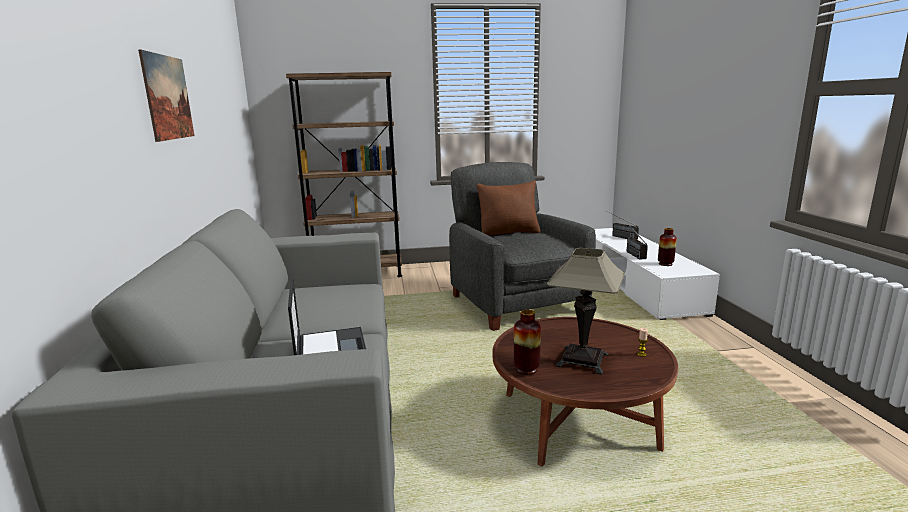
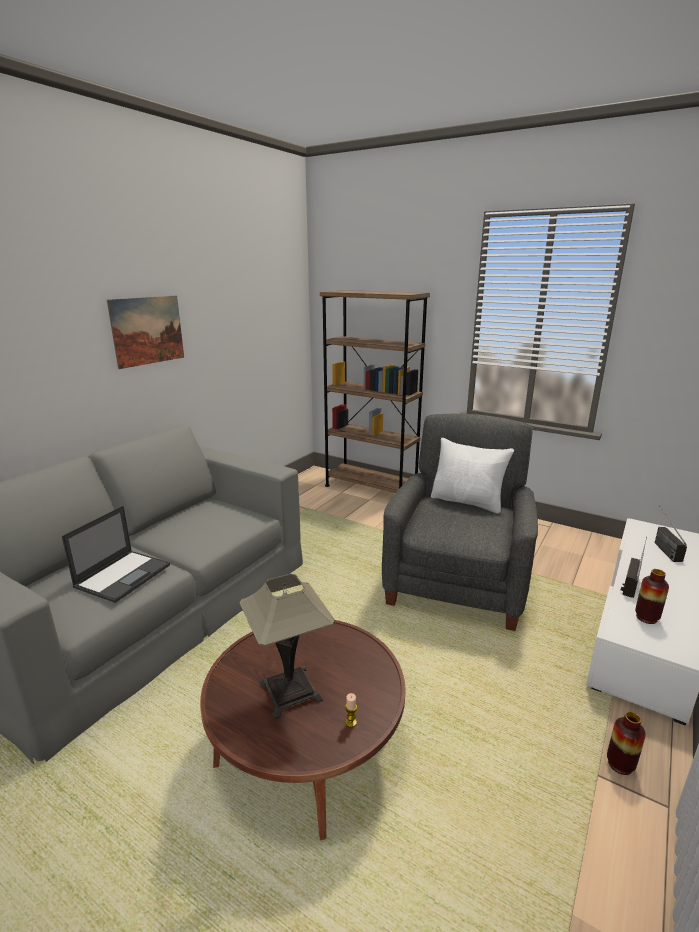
camera: 40 degrees right, 5 degrees up
(509, 233) = (467, 502): brown pillow -> white pillow
(526, 369) = (232, 670): vase -> vase (620, 764)

